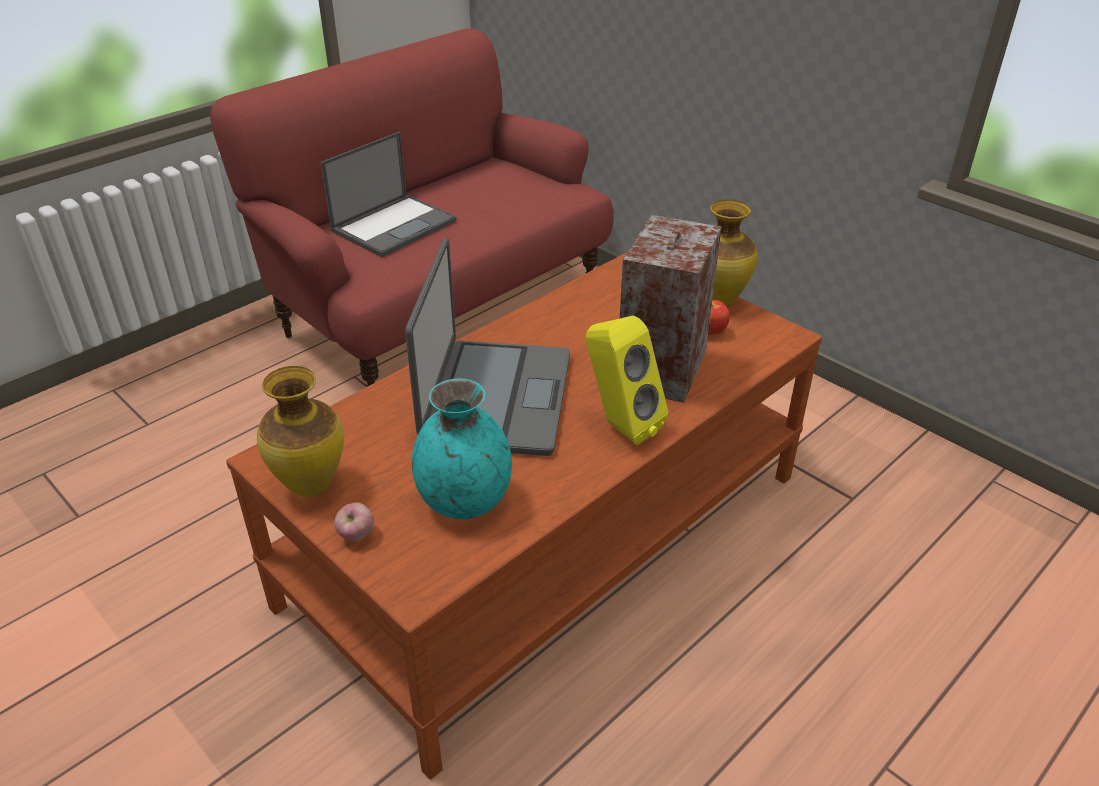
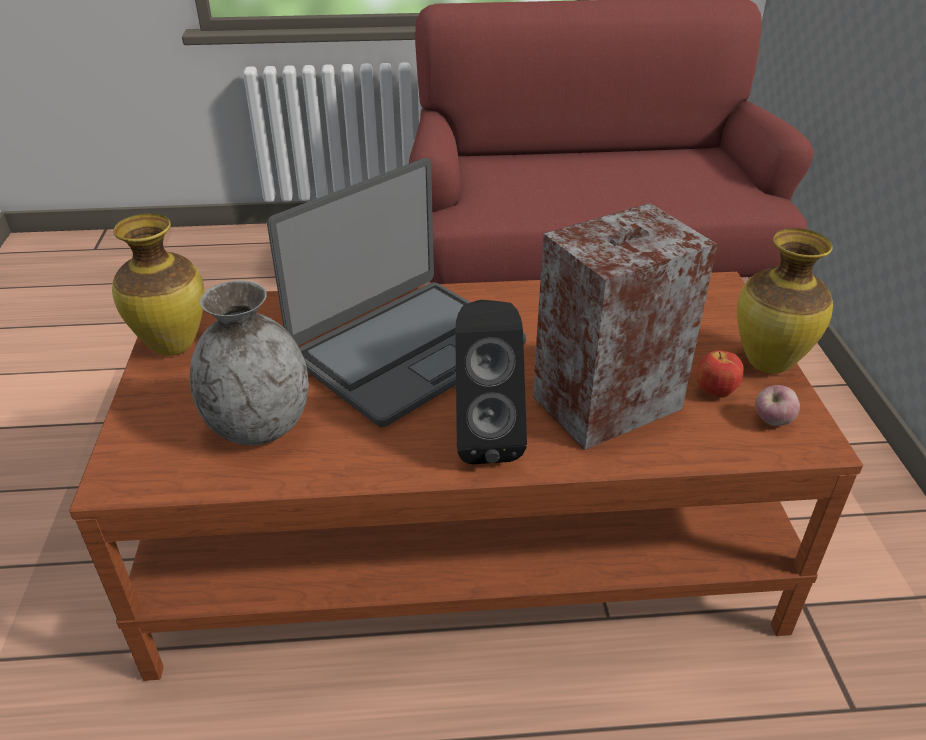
camera: 40 degrees right, 0 degrees up
(357, 536) = (146, 405): apple -> apple (772, 421)
(394, 225) = (547, 174): laptop -> none
(464, 500) = (259, 425): turquoise vase -> grey vase
(619, 426) = (485, 437): yellow speaker -> black speaker

